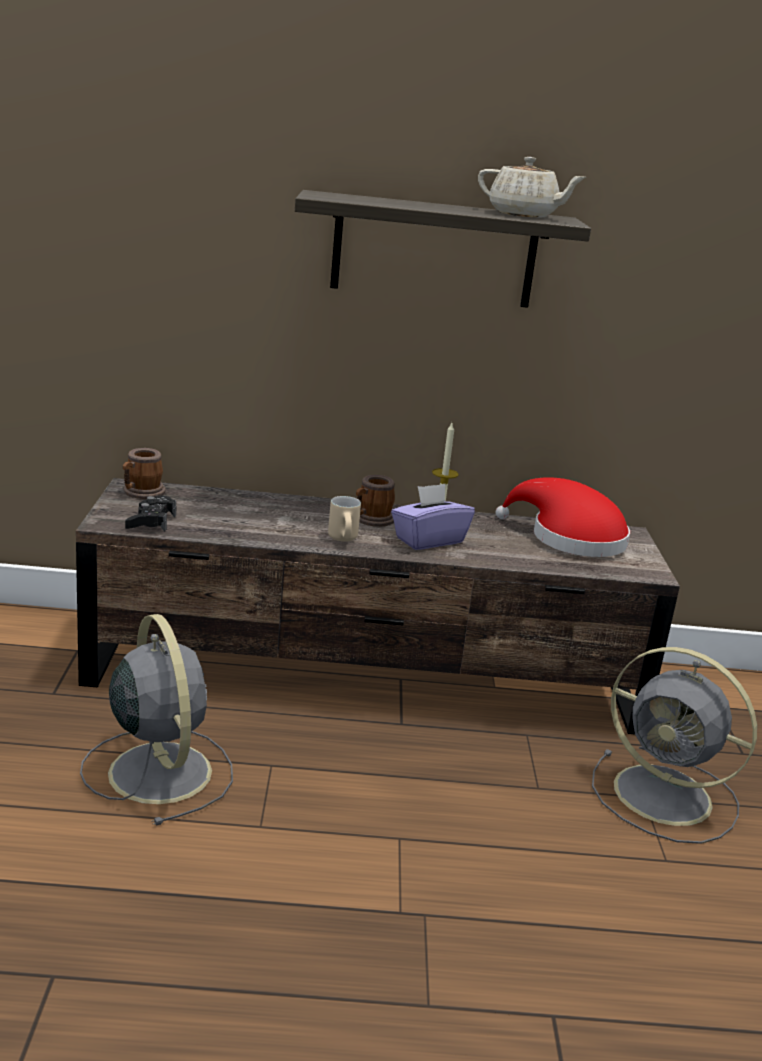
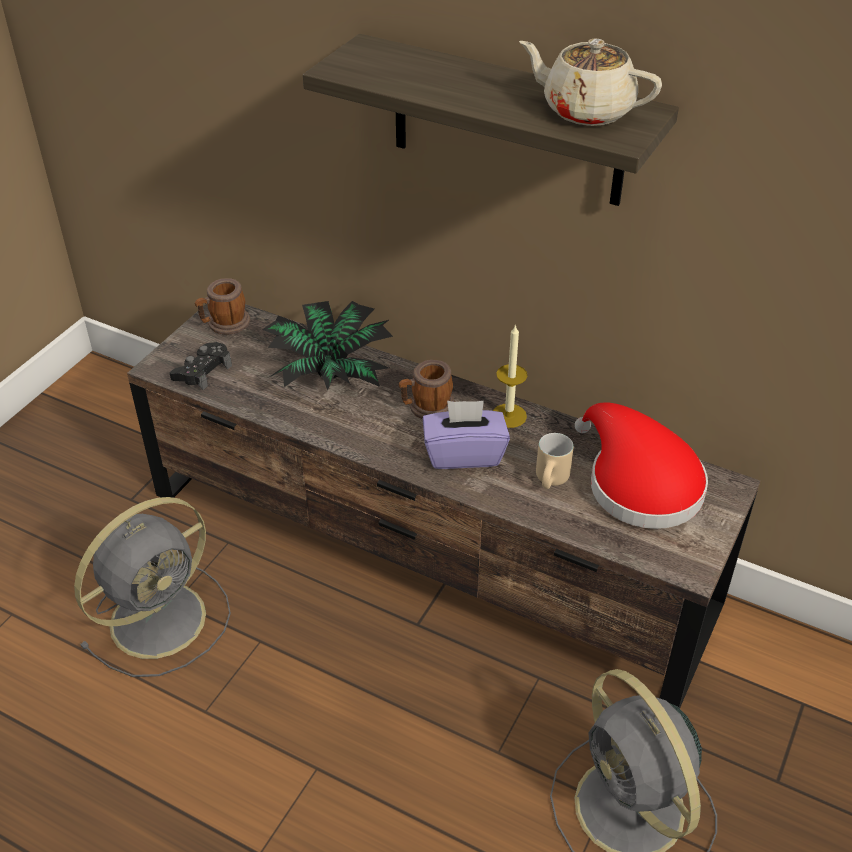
camera: 30 degrees right, 20 degrees up
(158, 770) = (162, 617): grey fan -> grey fan turned 45 degrees clockwise
(267, 509) = (329, 371): none -> potted plant
(345, 540) = (373, 436): beige mug -> beige mug (553, 482)
(524, 215) = (586, 110): beige teapot -> beige teapot turned 150 degrees clockwise

